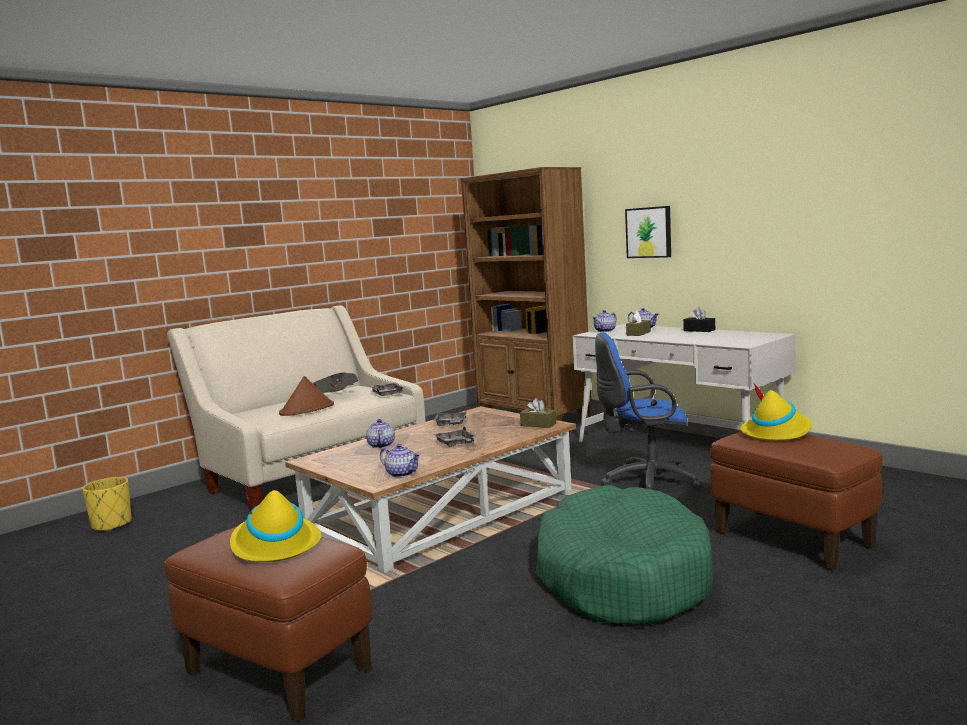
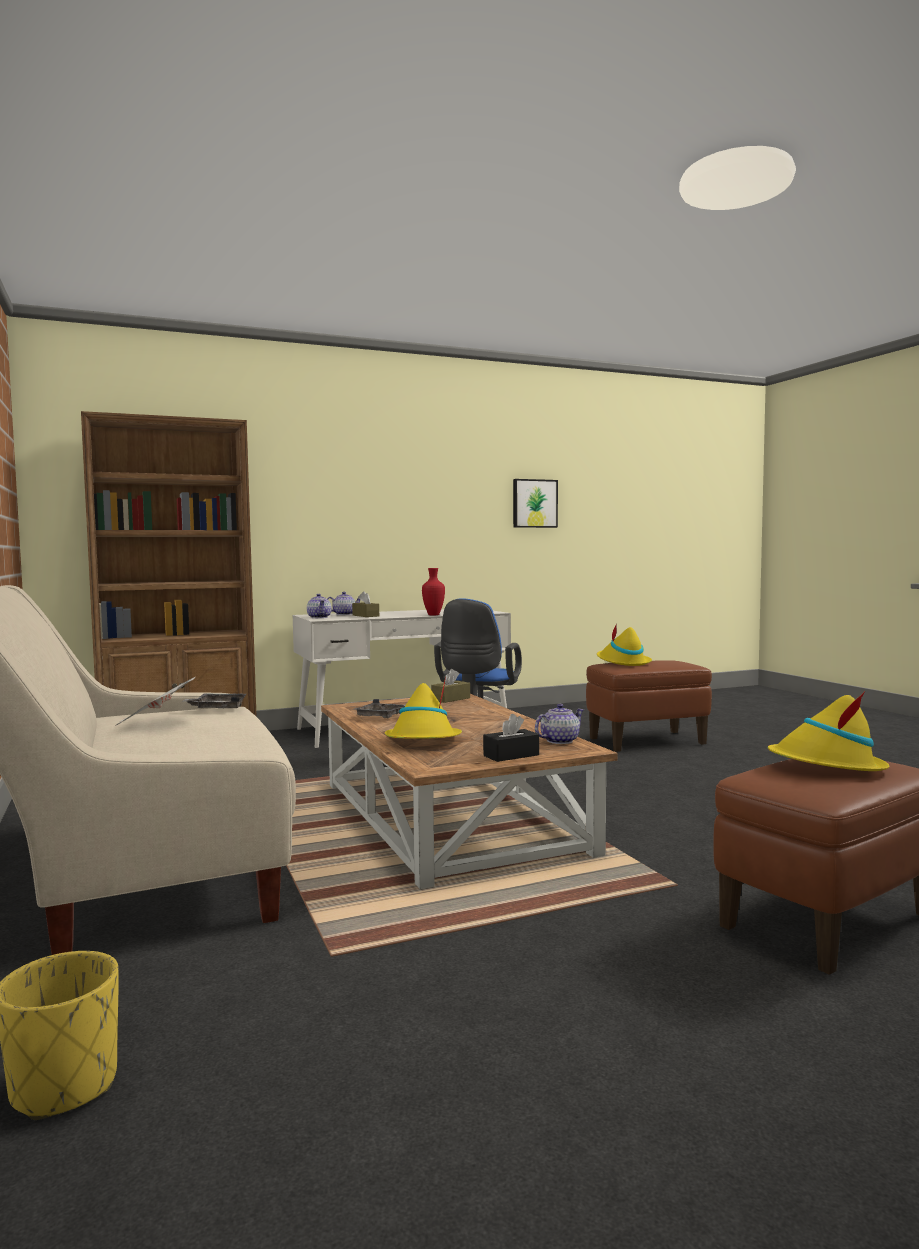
camera: 70 degrees left, 5 degrees down
(307, 409) = (209, 737): brown hat -> none
(381, 445) = (423, 741): teapot -> yellow hat
(456, 444) = (474, 721): grey tray -> none
(622, 578) = (681, 784): green dog bed -> none
(649, 232) = (325, 513): picture -> picture (534, 503)
(677, 341) = (434, 615): none -> red vase
(699, 330) = (398, 611): black tissue box -> black tissue box (511, 755)

